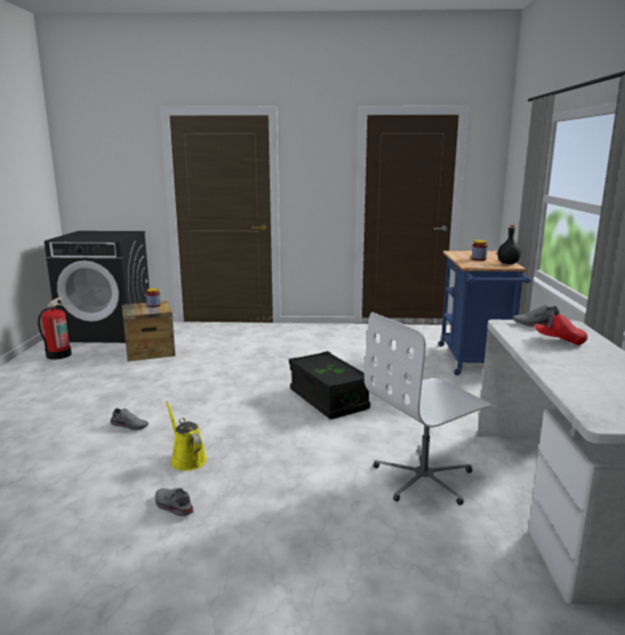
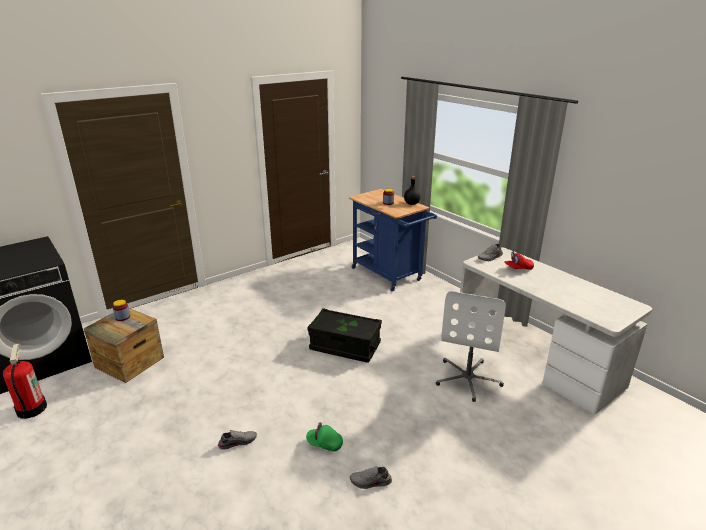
camera: 40 degrees left, 10 degrees up
(187, 459) = (324, 444): yellow watering can -> green cap

